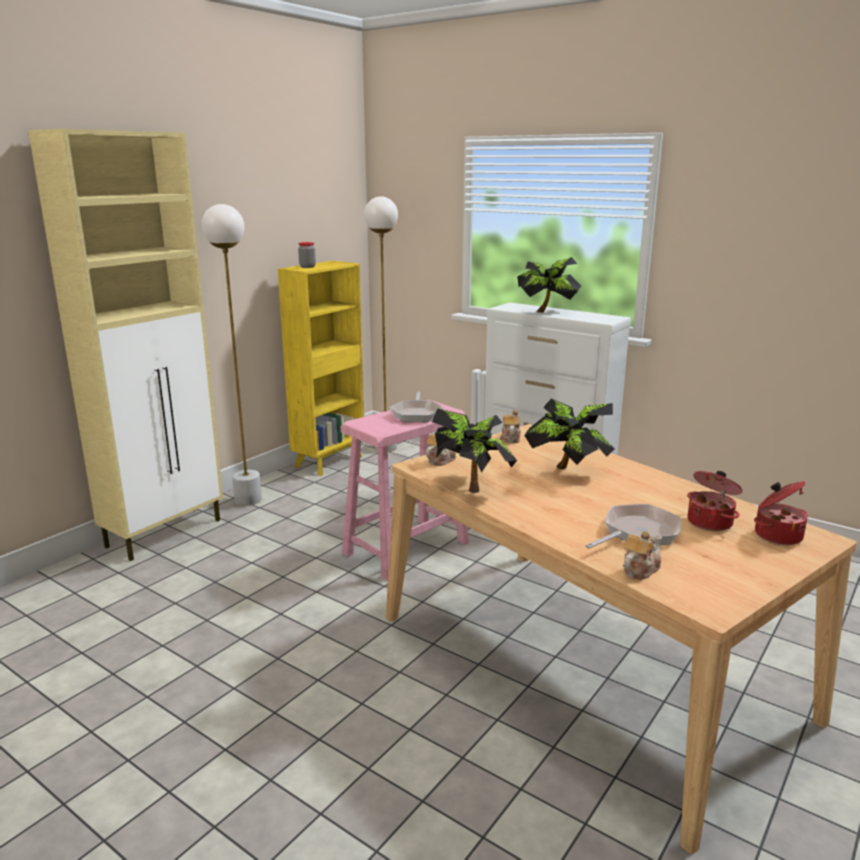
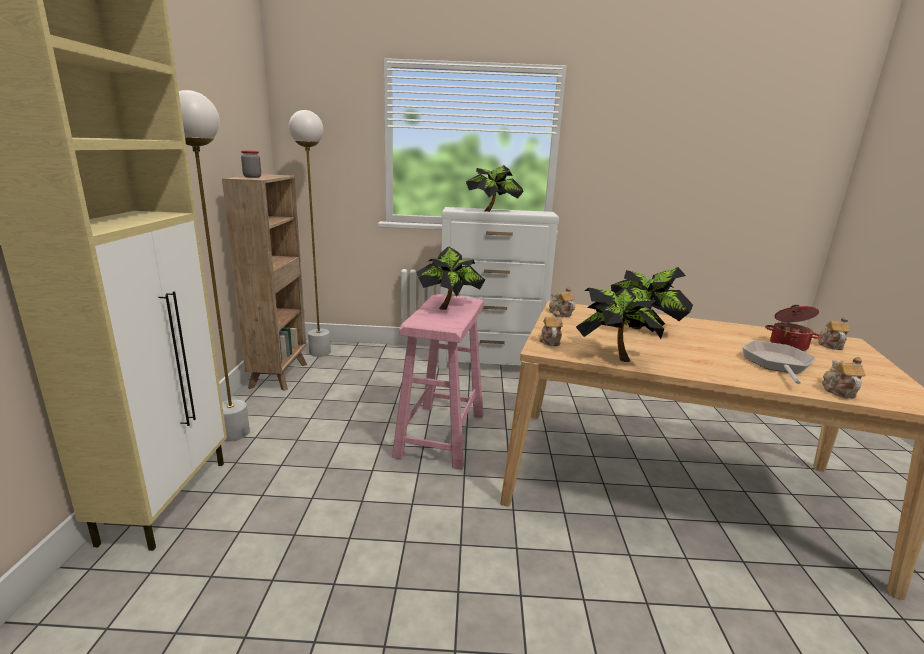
camera: 35 degrees left, 0 degrees up
(330, 461) = (280, 375): yellow bookcase -> brown bookcase
(416, 414) = (449, 307): frying pan -> potted plant
(777, 535) = (829, 345): cooking pot -> teapot

